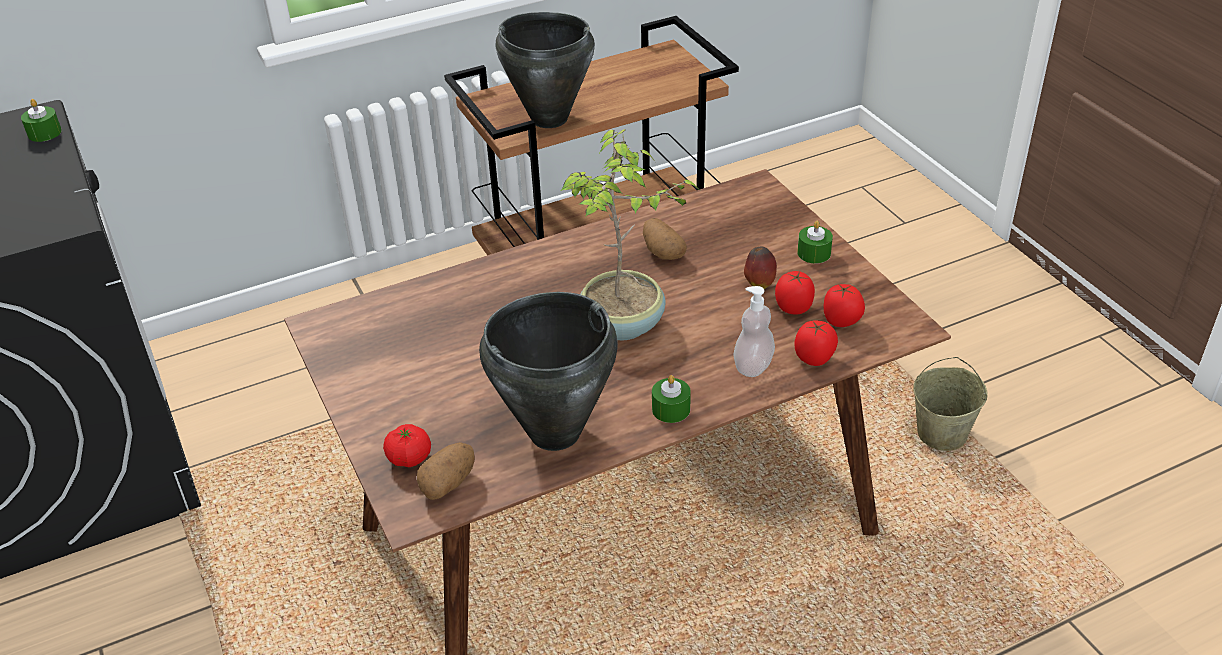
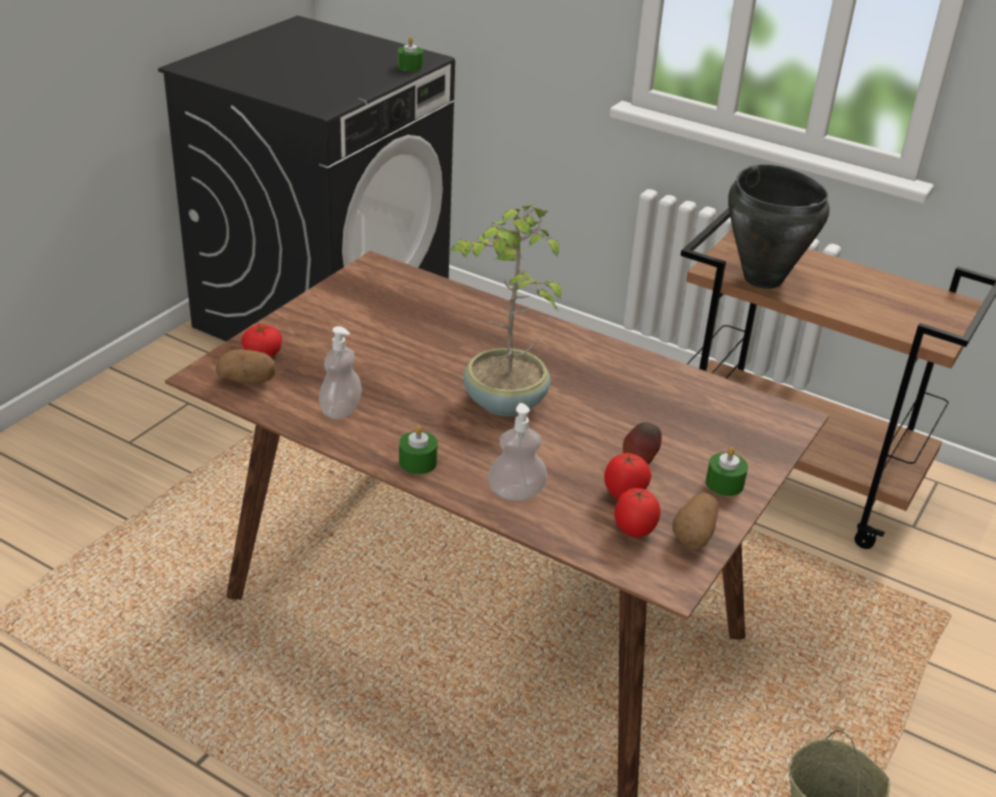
camera: 55 degrees right, 5 degrees down
(553, 432) = (340, 410): black cooking pot -> soap dispenser
(662, 252) = (627, 392): potato -> potato (695, 535)
(814, 358) = (561, 528): tomato -> none

